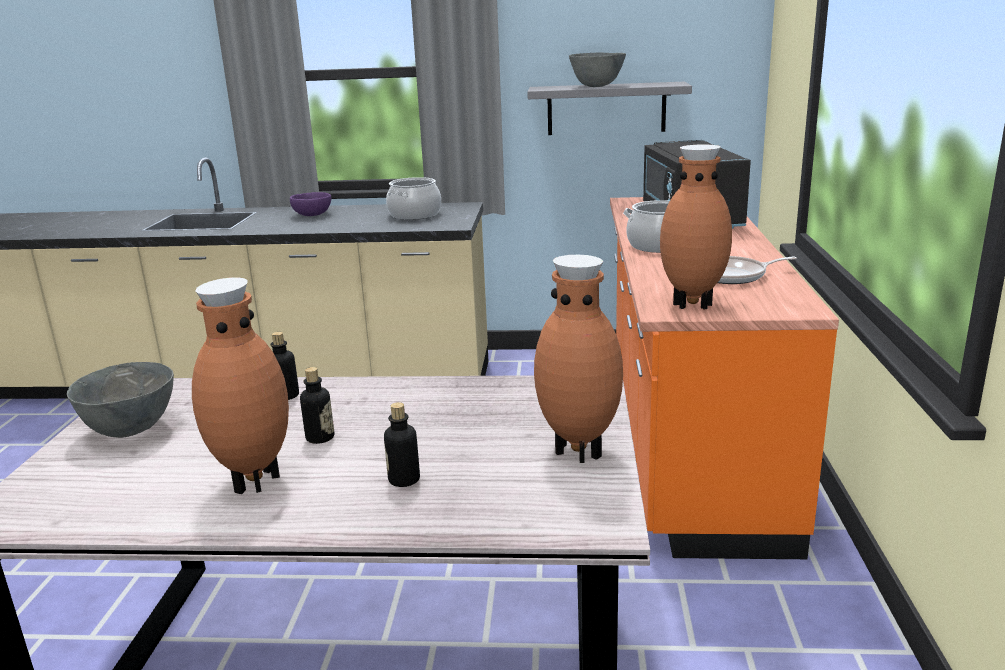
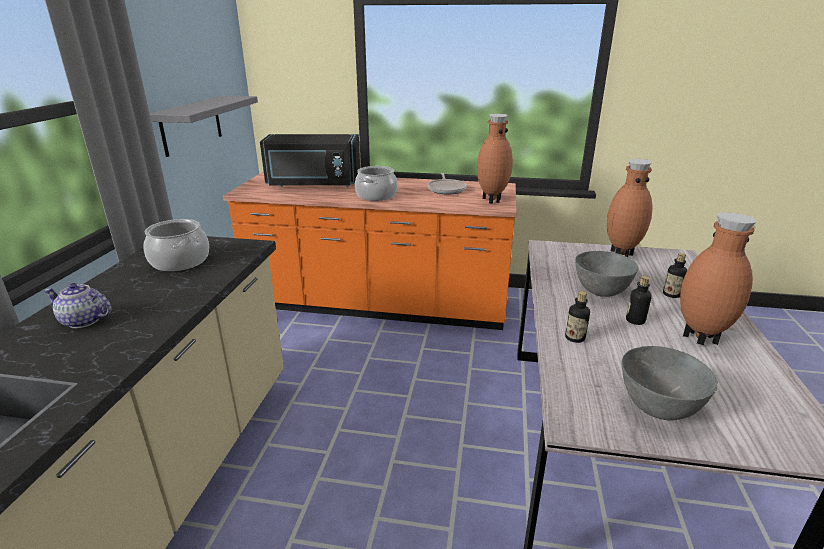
camera: 85 degrees left, 5 degrees up
(311, 215) = (84, 321): purple bowl -> teapot
(596, 86) = (205, 105): grey bowl -> grey bowl (601, 292)

